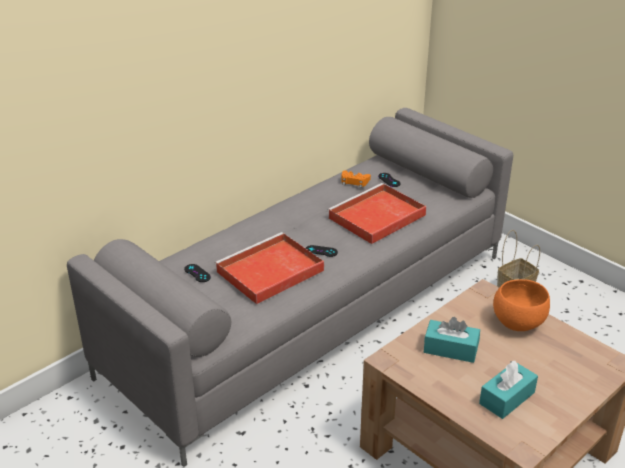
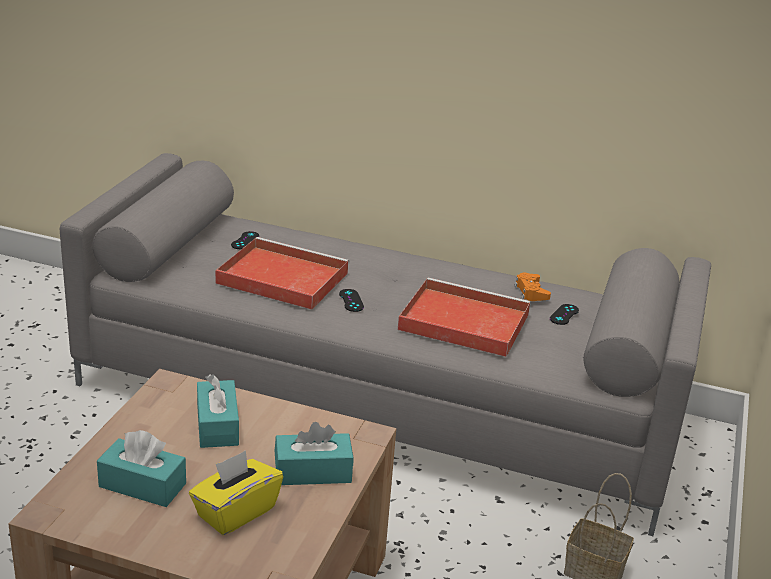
camera: 60 degrees right, 5 degrees down
(517, 322) = (313, 472): orange bowl -> turquoise tissue box
(548, 364) = (235, 512): none -> yellow tissue box

